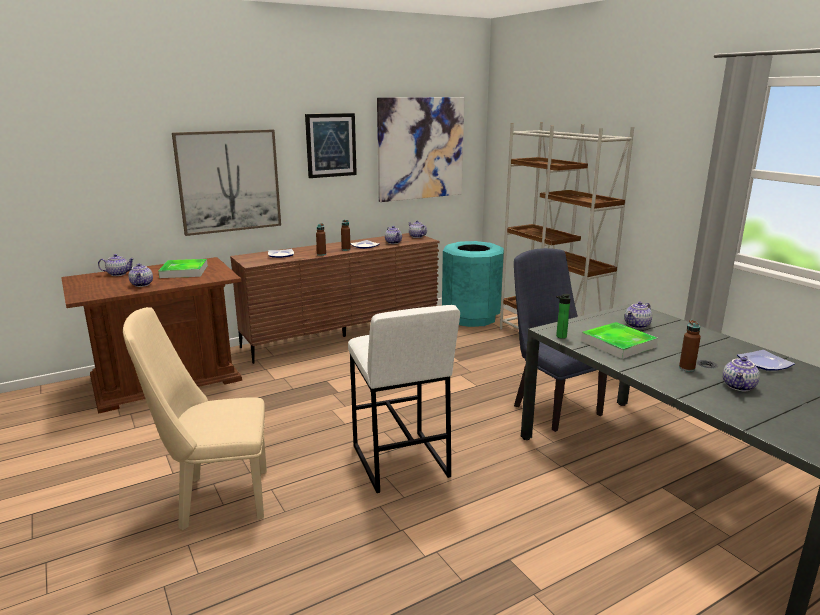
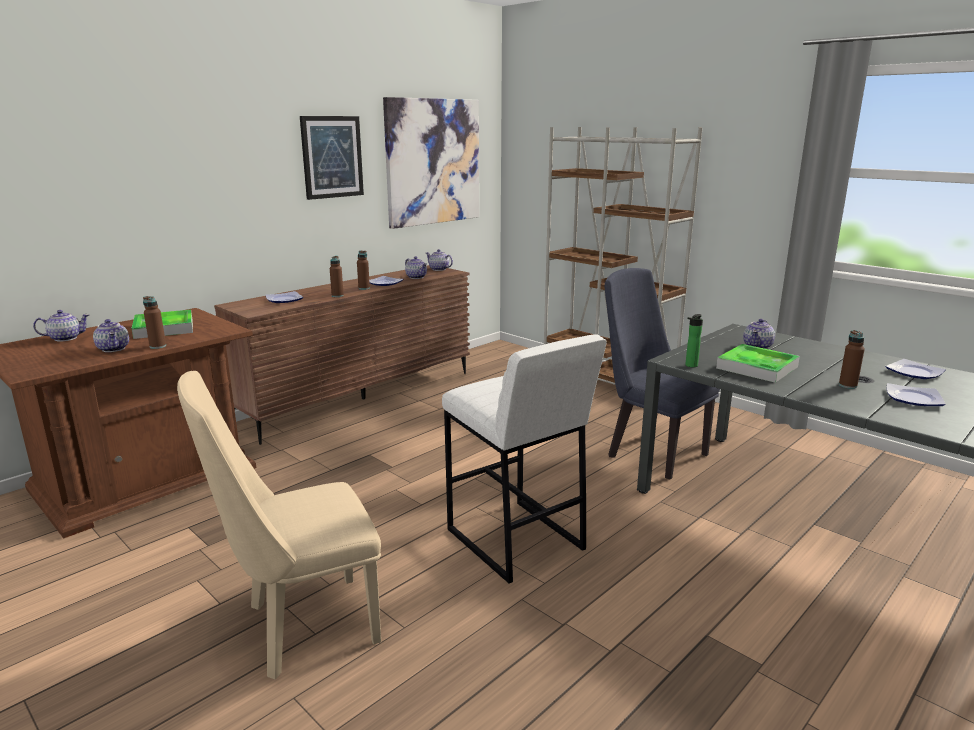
camera: 15 degrees left, 0 degrees up
(170, 285) = (158, 346): none -> brown bottle
(229, 181) = (207, 205): picture -> none
(470, 317) = (503, 363): turquoise trash can -> none
(739, 387) = (914, 398): teapot -> plate

